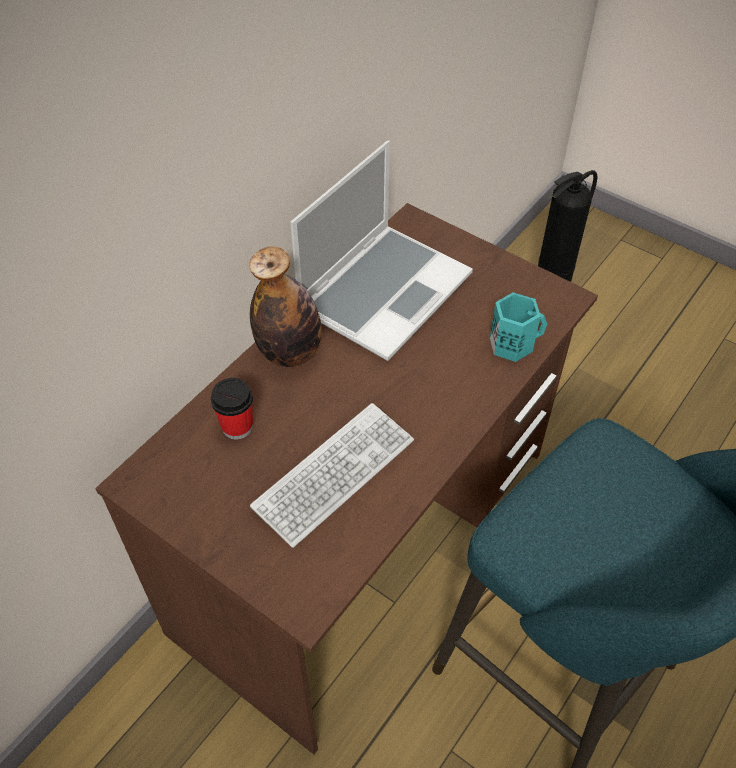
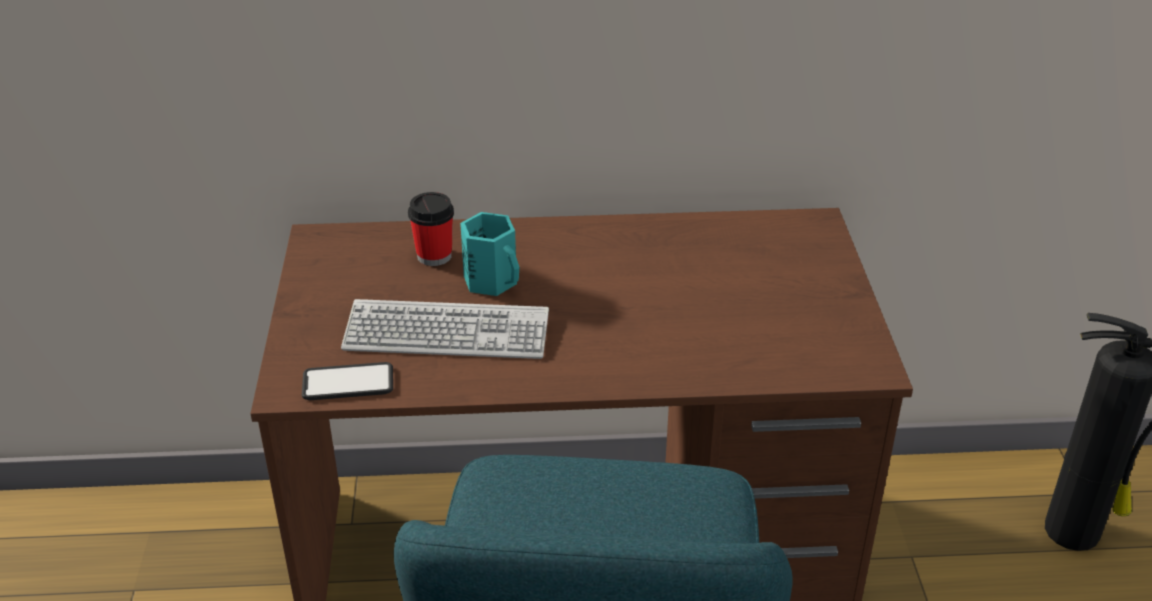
camera: 50 degrees right, 15 degrees down
(290, 352) = (551, 239): bottle -> none
(334, 566) = (348, 383): none -> phone
(384, 291) = (701, 252): laptop -> none
(512, 343) = (752, 361): turquoise mug -> turquoise mug (493, 280)

